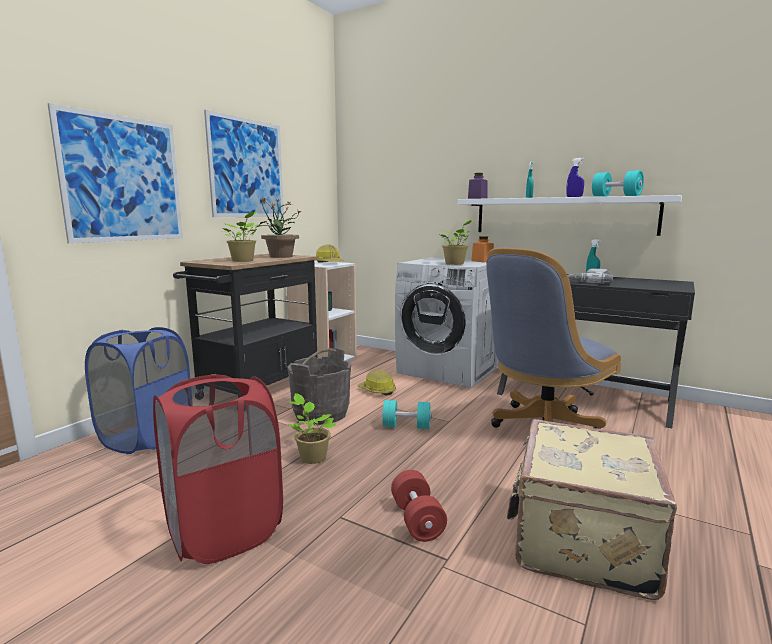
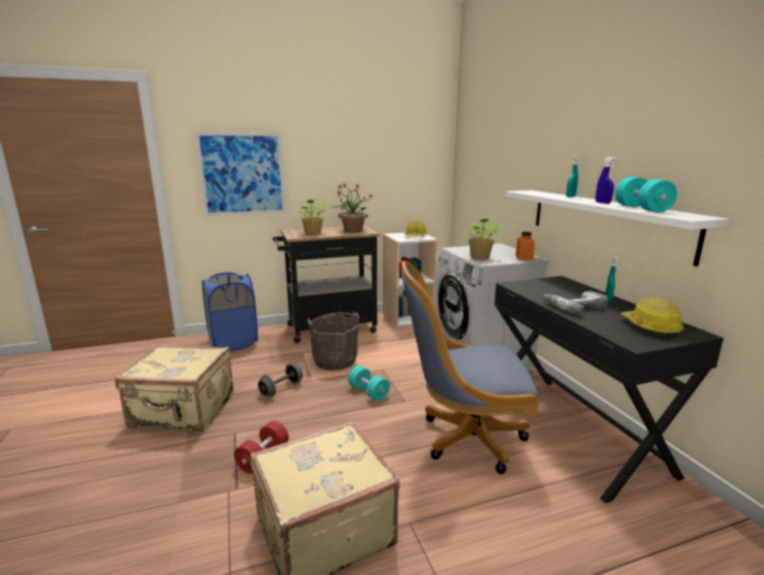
camera: 40 degrees right, 5 degrees up
(224, 530) = (183, 412): red laundry basket -> beige suitcase
(247, 168) = (348, 157): picture -> none
(311, 457) = (281, 389): potted plant -> grey dumbbell
(377, 391) = (399, 356): hard hat -> hard hat (650, 327)
(477, 198) = (529, 191): purple jar -> none

